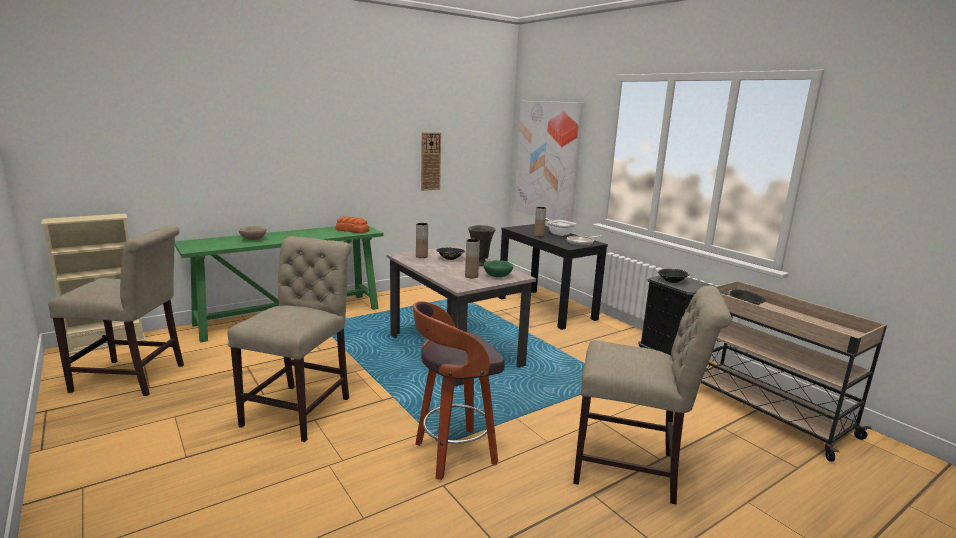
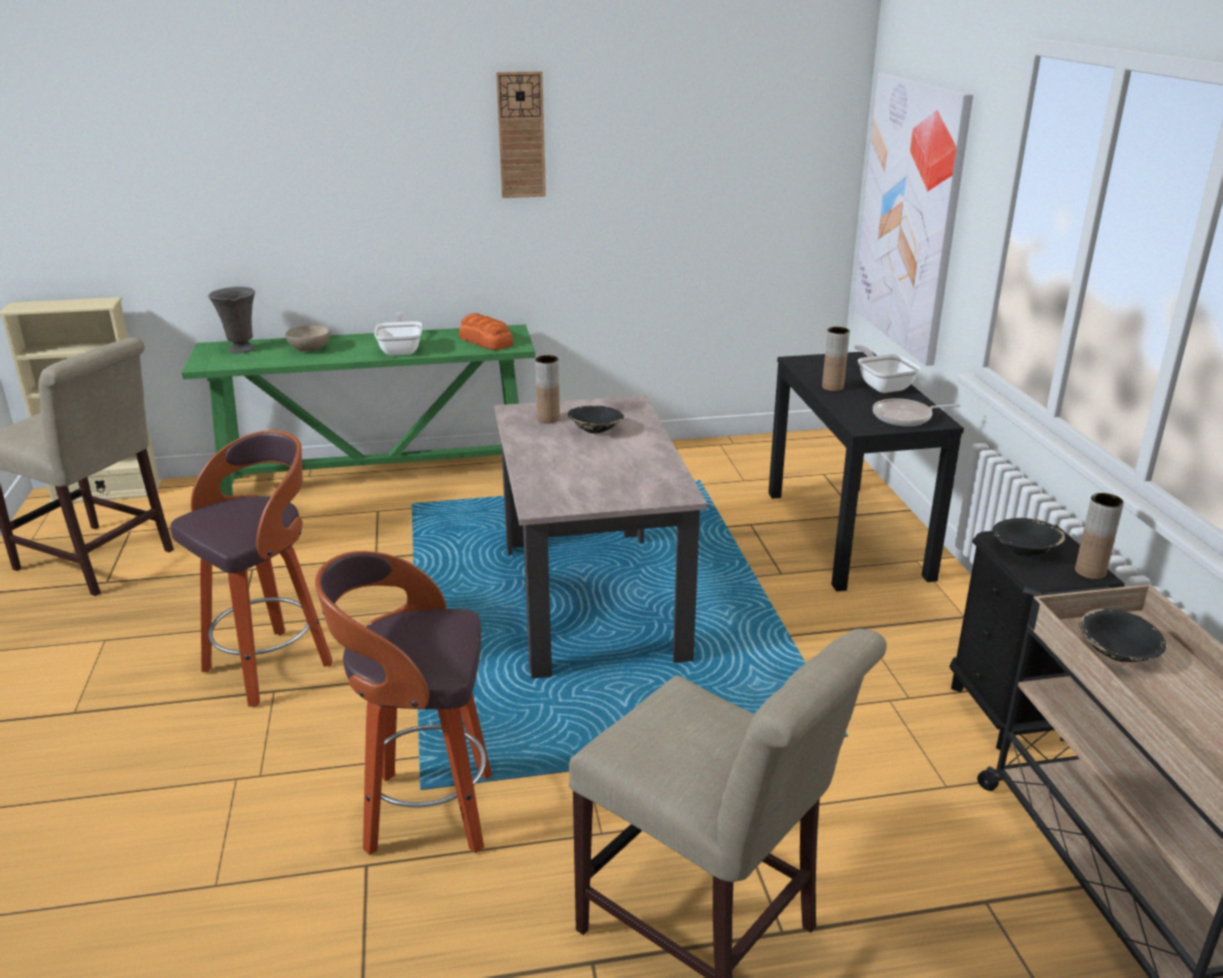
camera: 25 degrees right, 10 degrees up
(301, 408) = (271, 666): beige chair -> stool
(309, 236) = (401, 349): none -> frying pan
(430, 161) = (666, 206): wall clock -> wall clock (521, 135)
(471, 276) = (587, 481): brown vase -> brown vase (1090, 572)
(480, 264) = (635, 452): grey vase -> grey vase (240, 350)
(498, 276) = (637, 488): green bowl -> none

